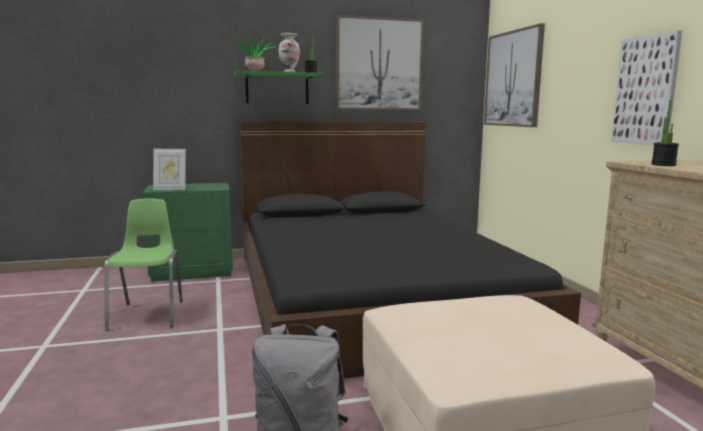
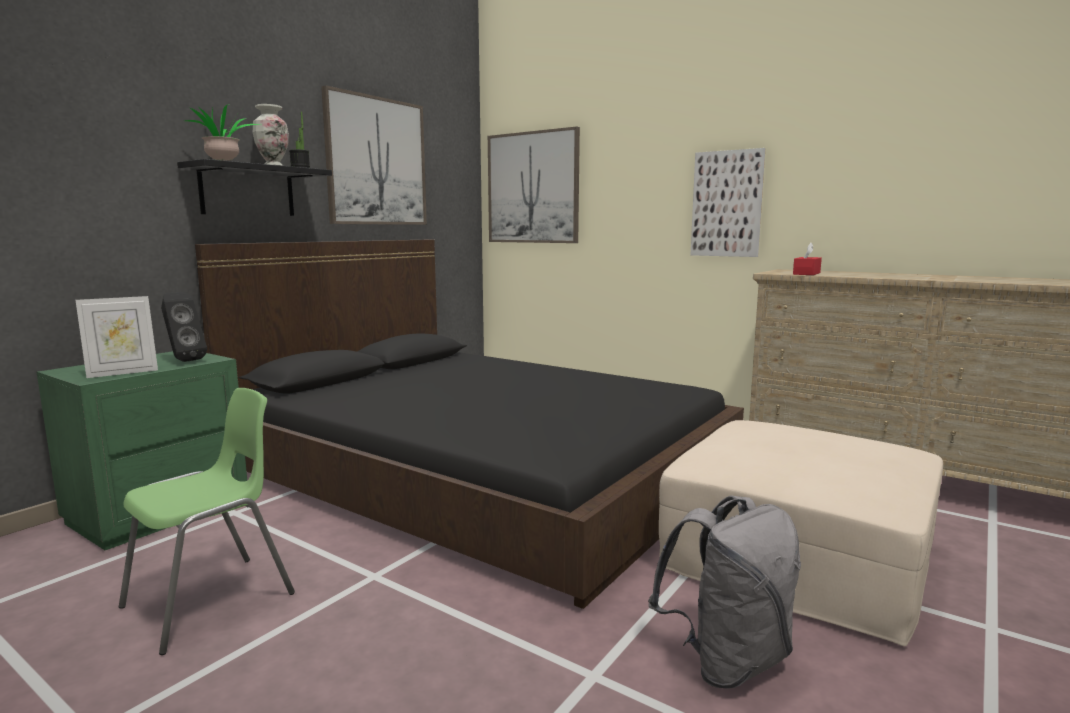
camera: 40 degrees left, 0 degrees up
(148, 315) = (211, 601): green chair -> green chair turned 90 degrees clockwise
(207, 187) = (183, 361): none -> black speaker
(277, 88) = (247, 191): green shelf -> black shelf
(663, 165) = (806, 273): potted plant -> red tissue box

